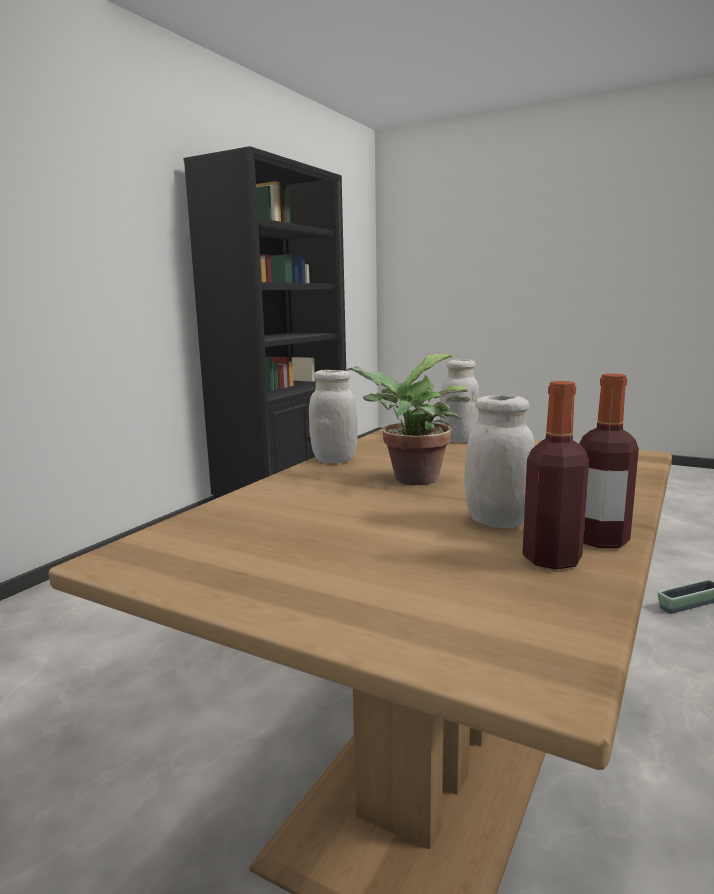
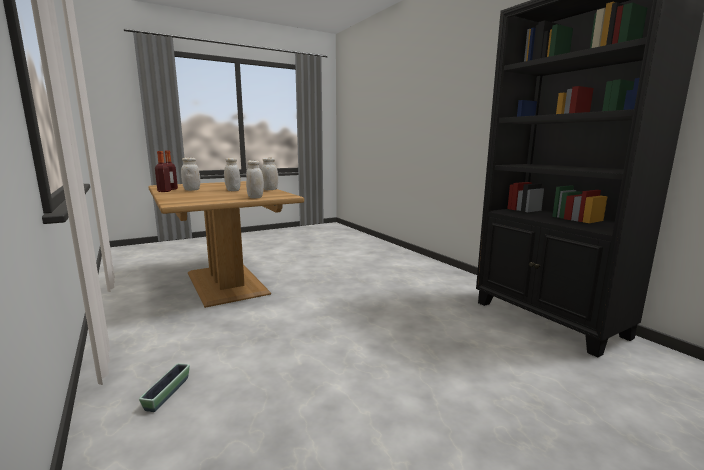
camera: 120 degrees right, 0 degrees up
(410, 480) = (233, 190): potted plant -> white jar

